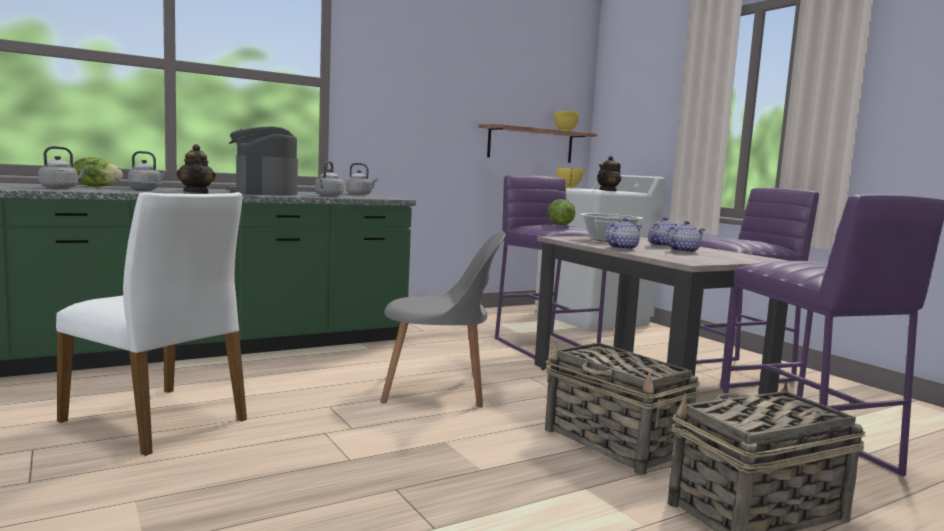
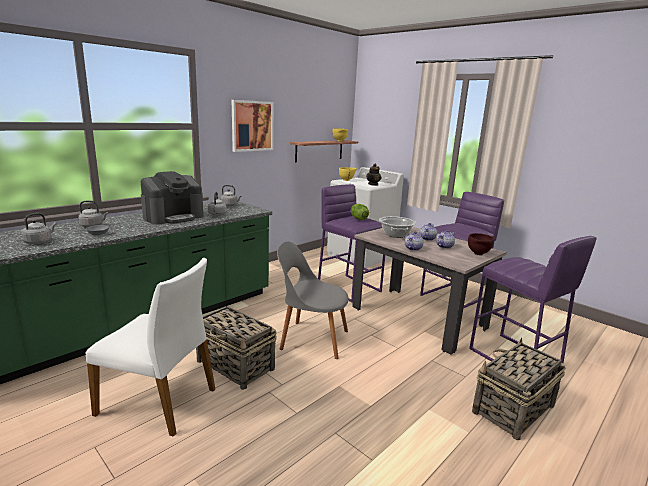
camera: 15 degrees left, 10 degrees up
(97, 187) = (55, 228): lettuce -> none
(196, 192) = (135, 229): teapot -> none
(264, 193) = (173, 217): coffee machine -> coffee machine turned 105 degrees counterclockwise
(416, 93) = (252, 126): none -> picture
(439, 390) = (311, 339): grey chair -> grey chair turned 150 degrees counterclockwise
(615, 443) = (426, 369): basket -> basket (236, 365)
(739, 259) = (478, 254): none -> brown bowl

